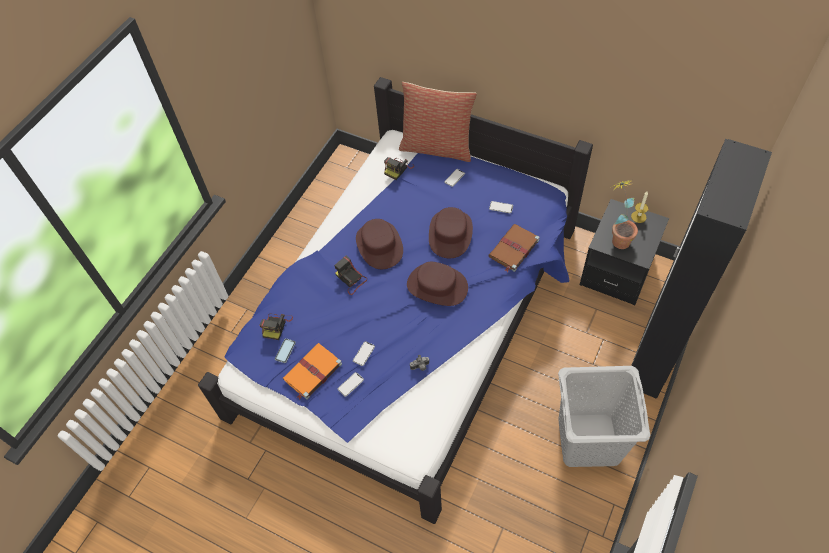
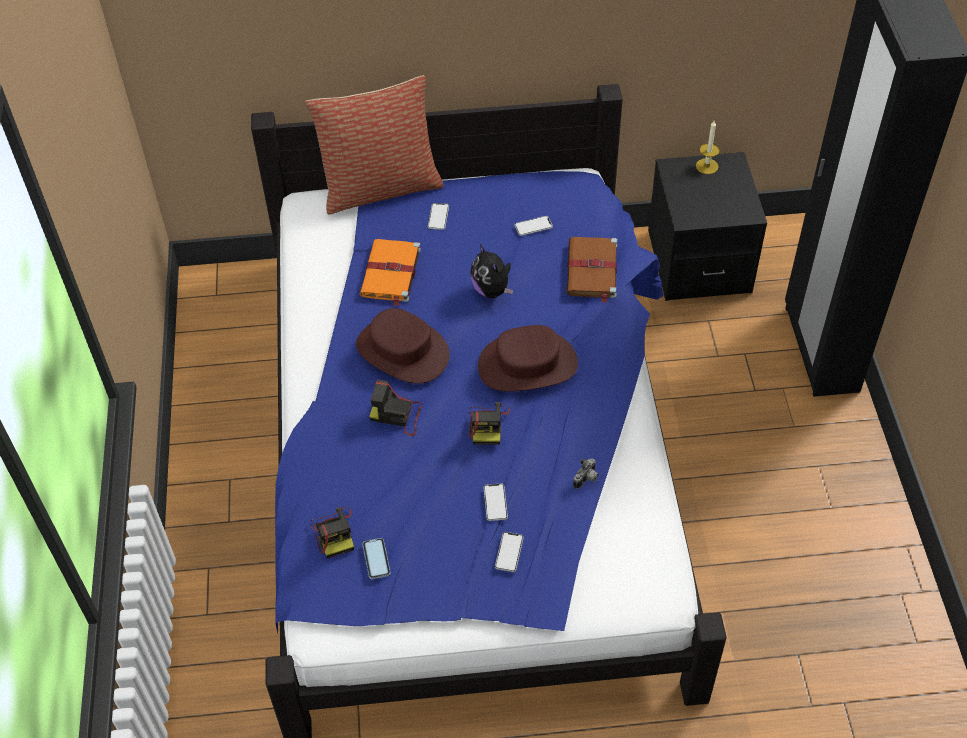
camera: 35 degrees left, 5 degrees down
(312, 372) = (440, 566): orange book -> orange book (390, 273)
(398, 169) = (348, 239): camera -> camera (488, 424)
(450, 234) = (492, 290): brown hat -> plush toy
(589, 440) = (820, 486): grey laundry basket -> none
(617, 237) = (701, 202): potted plant -> none

